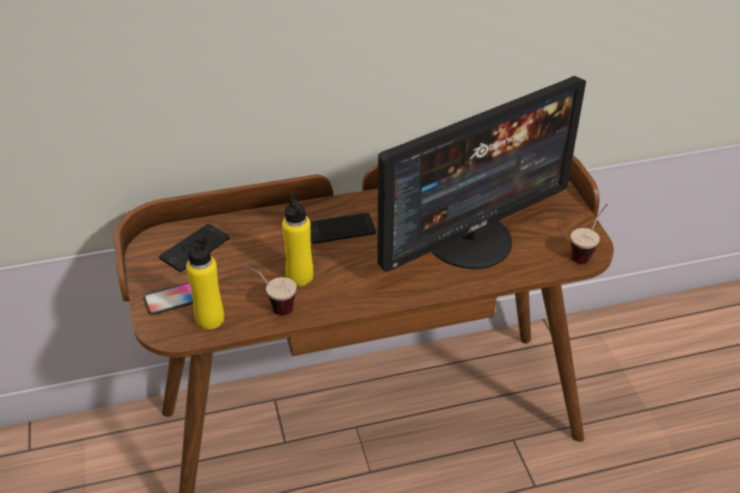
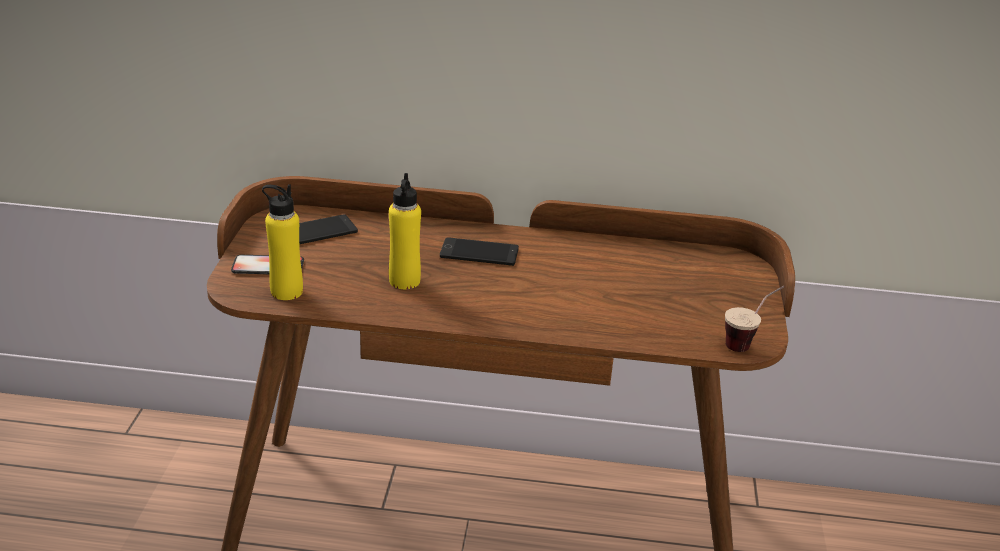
camera: 20 degrees right, 10 degrees down
(271, 306) = (356, 297): cup -> none
(470, 240) = (616, 297): monitor -> none

